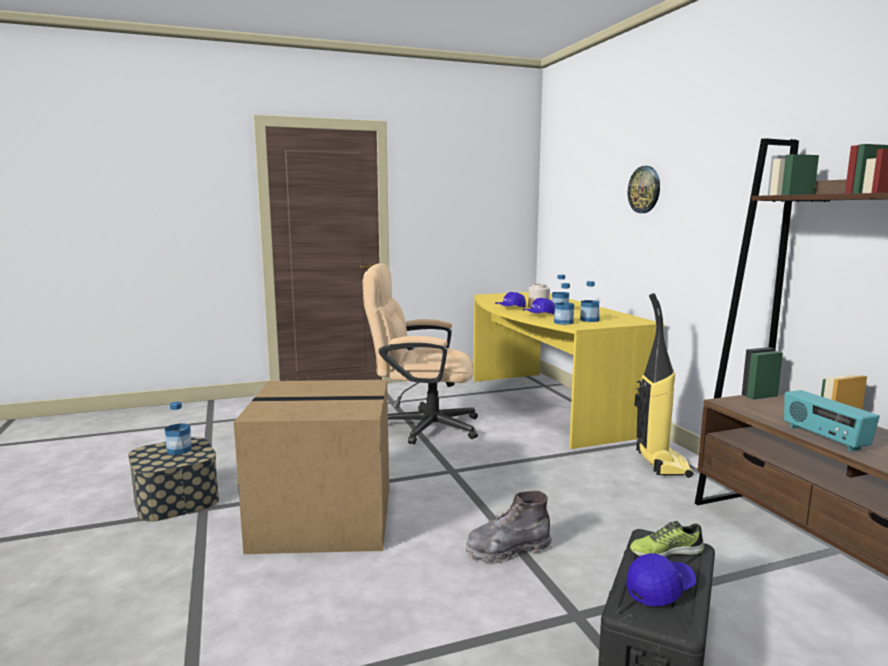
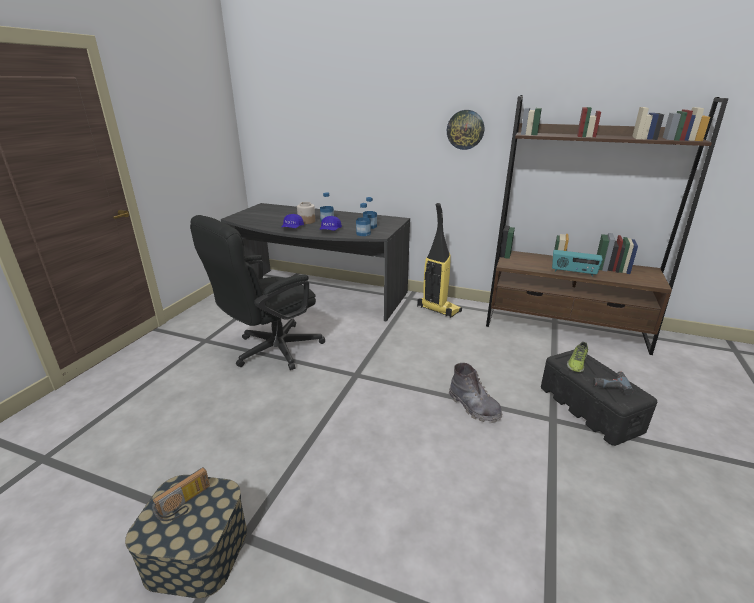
camera: 50 degrees left, 15 degrees up
(179, 450) = (185, 504): bottle -> radio
(326, 516) = (349, 463): cardboard box -> none
(421, 426) = (270, 351): beige office chair -> black office chair
(507, 550) = (473, 407): grey boot -> grey boot turned 60 degrees counterclockwise
(545, 405) = (318, 295): yellow desk -> grey desk
(644, 189) = (378, 118): wall clock -> wall clock (465, 129)
(660, 589) = (609, 383): blue cap -> power drill

